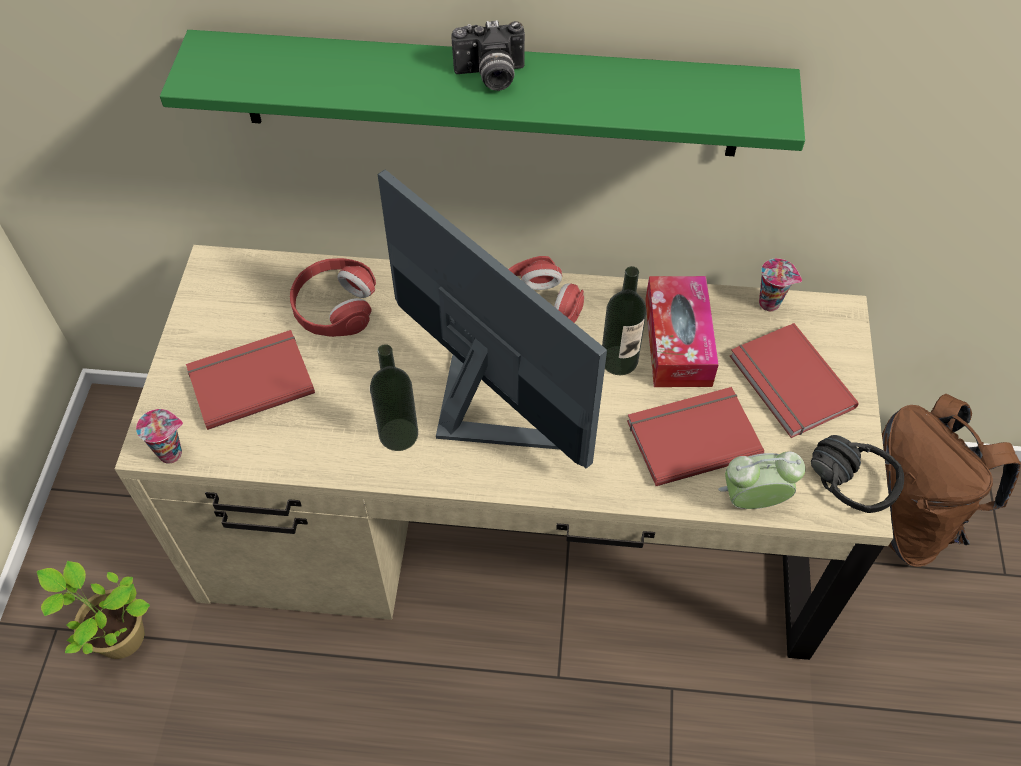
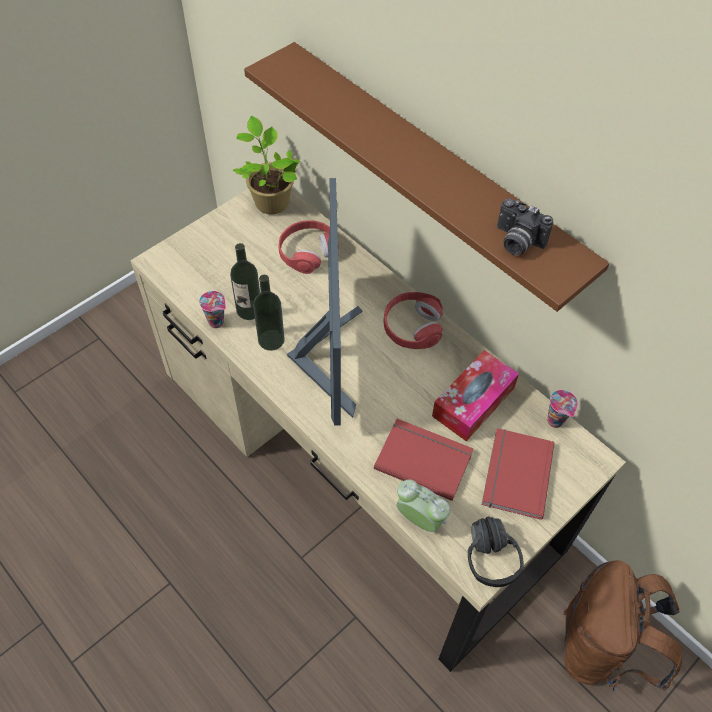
camera: 40 degrees right, 0 degrees up
(118, 636) = (120, 362): potted plant -> potted plant (270, 201)
(172, 452) = (161, 271): cup -> cup (217, 322)
(250, 379) = (230, 260): red book -> none
(489, 94) = (431, 171): green shelf -> brown shelf
(490, 76) = (417, 156): camera -> camera (516, 242)
(619, 360) = (428, 387): bottle -> bottle (249, 310)

